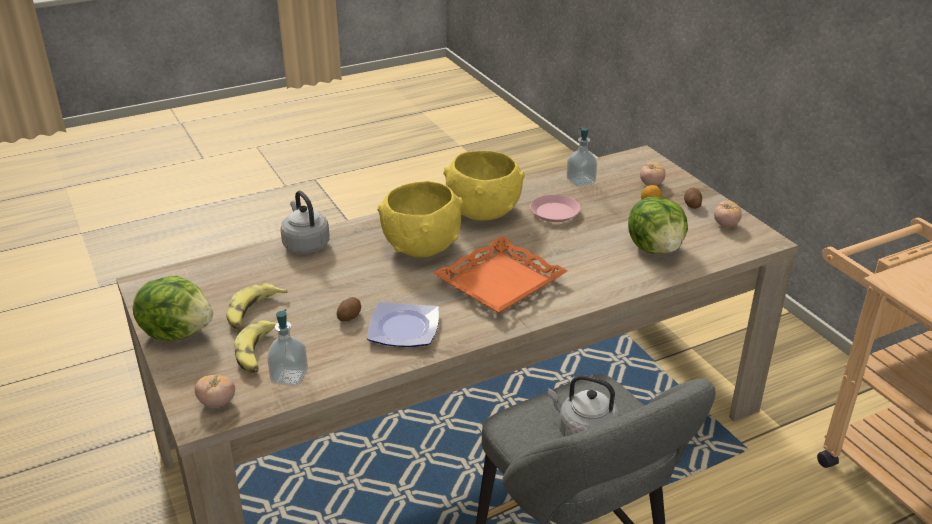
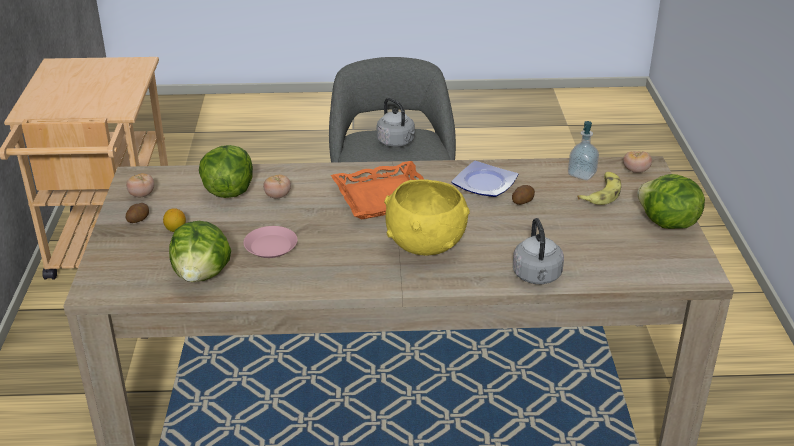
camera: 155 degrees left, 0 degrees up
(253, 312) = (601, 224): banana -> none
(484, 212) = (337, 266): yellow bowl -> none
(580, 181) = (202, 275): soap dispenser -> lettuce
(651, 184) = (139, 251): tomato -> tomato (277, 196)

